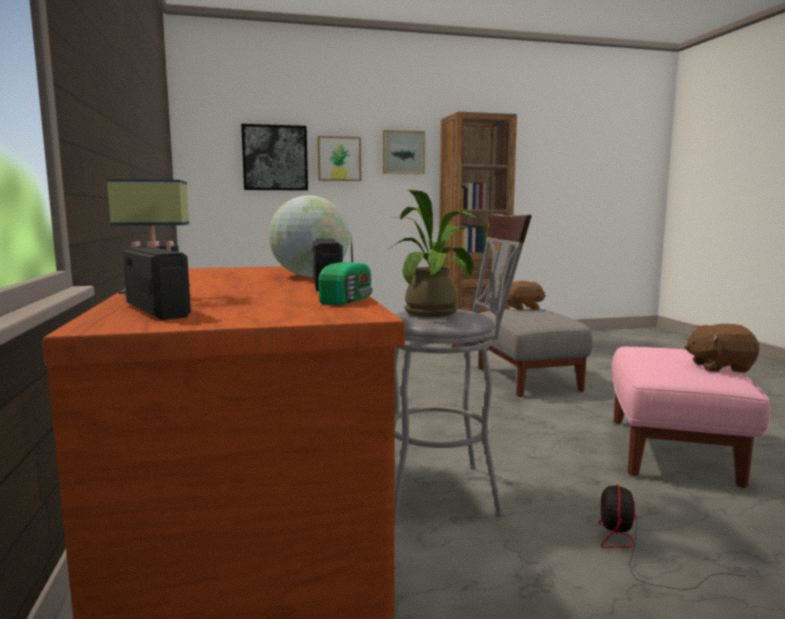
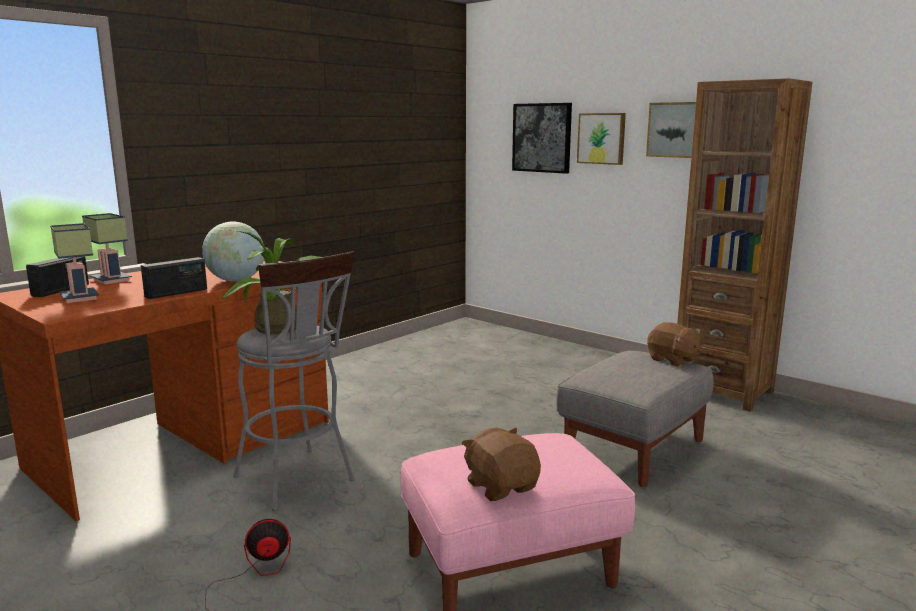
camera: 55 degrees right, 5 degrees up
(247, 307) = (77, 298): none -> table lamp
(349, 300) = (117, 305): radio -> none

